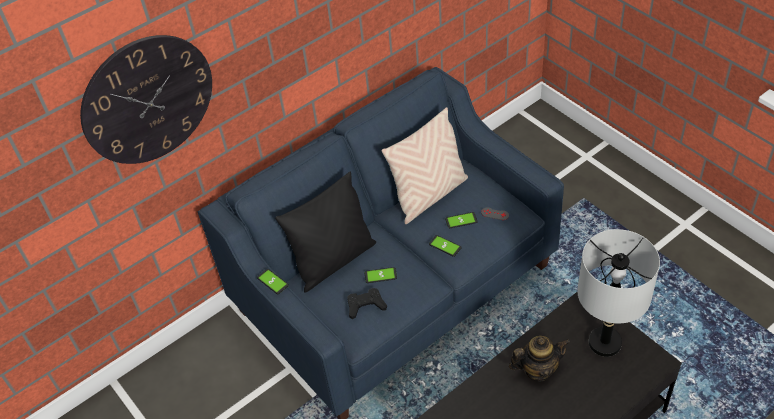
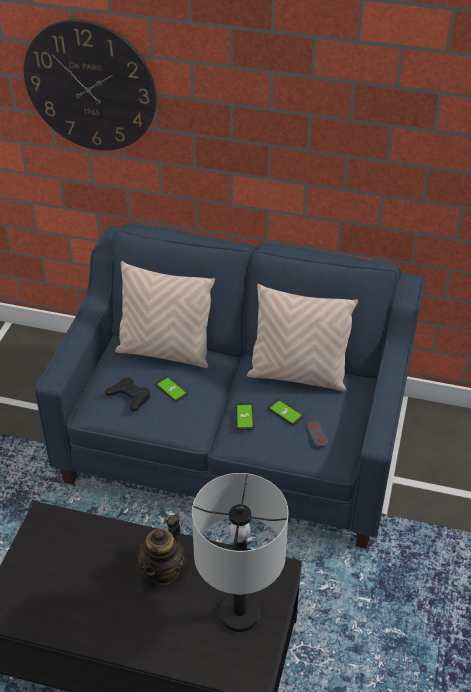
camera: 50 degrees right, 5 degrees down
(272, 282) = (90, 315): phone -> none
(334, 261) = (165, 352): black pillow -> beige pillow
(537, 369) = (163, 570): teapot -> teapot turned 75 degrees clockwise

